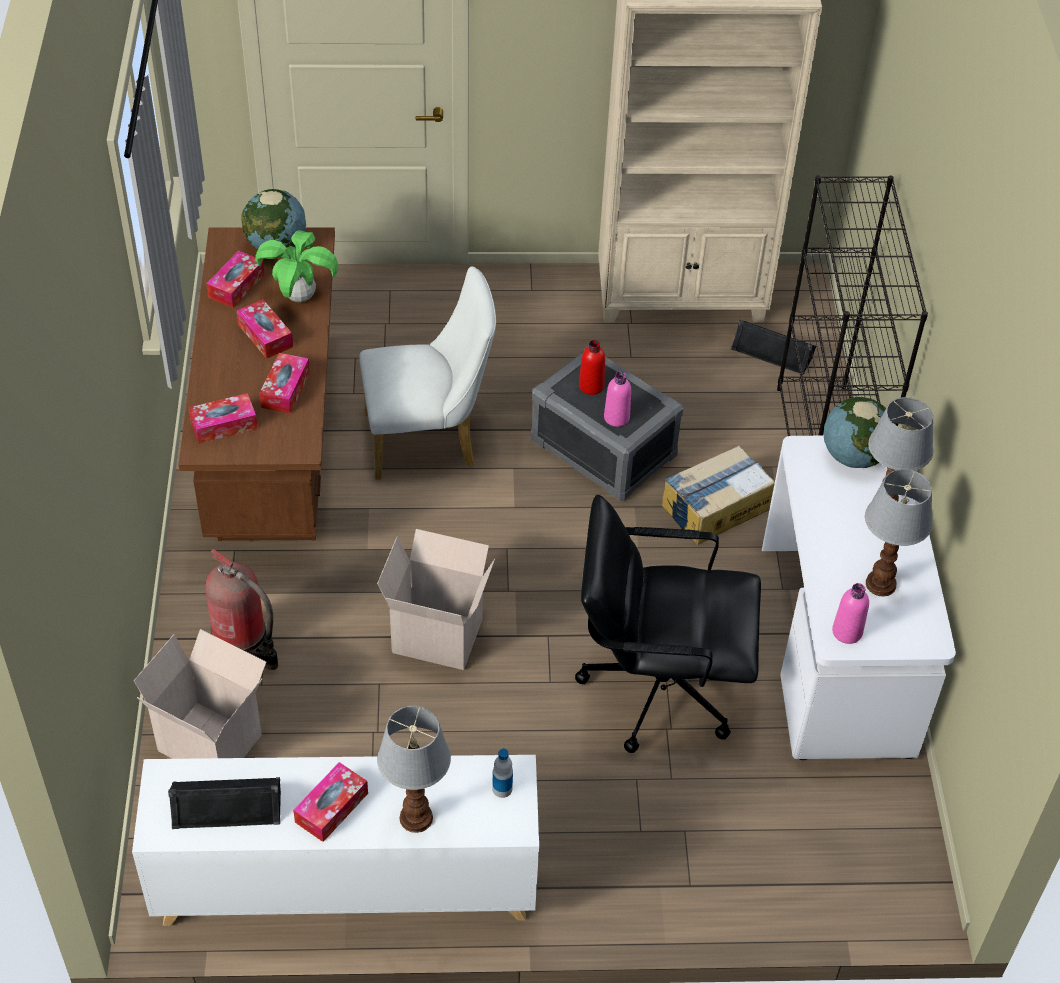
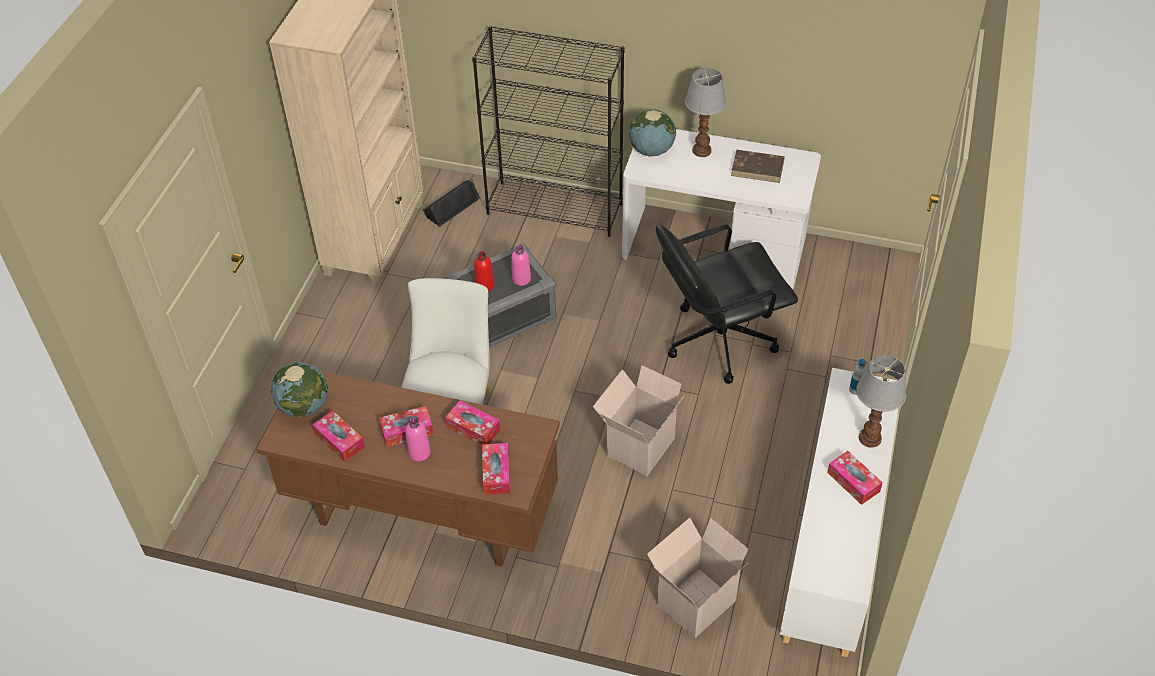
camera: 70 degrees left, 0 degrees up
(227, 805) = (840, 541): black speaker -> none
(244, 647) = (614, 566): fire extinguisher -> none
(300, 297) = (372, 401): potted plant -> none
(657, 687) = (718, 340): black office chair -> black office chair turned 45 degrees clockwise
(715, 507) = (579, 273): cardboard box -> none
(847, 632) = (790, 191): pink bottle -> pink bottle (419, 452)
(879, 584) = (758, 168): table lamp -> brown book

